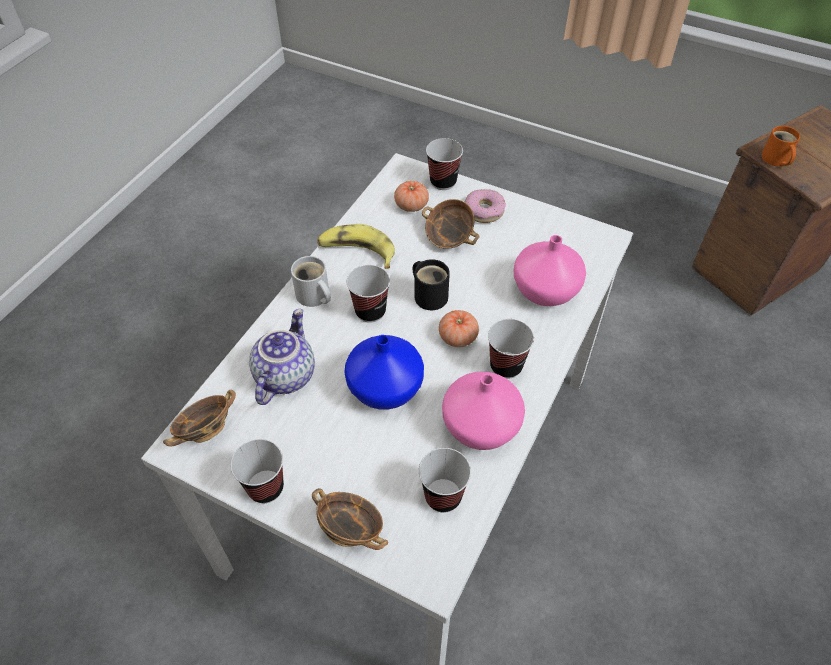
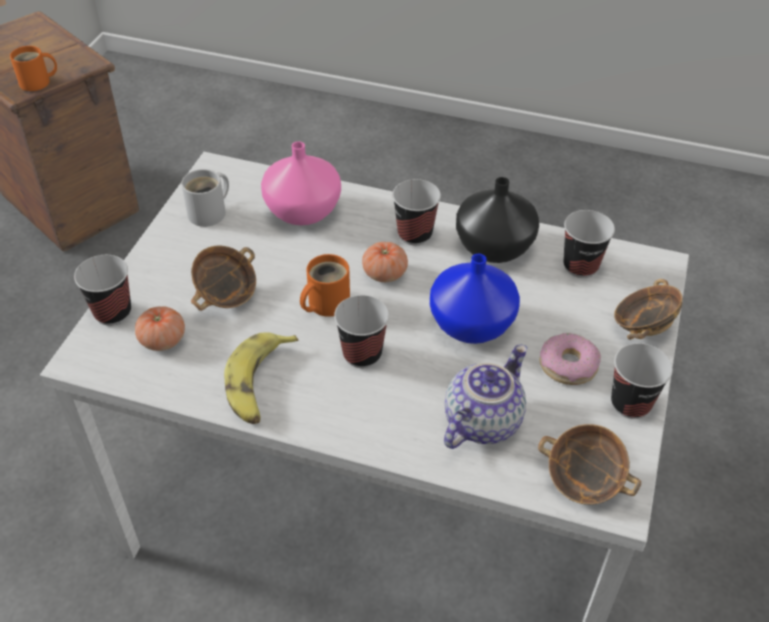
camera: 100 degrees left, 5 degrees down
(284, 375) = (481, 420): teapot -> teapot turned 120 degrees clockwise
(313, 297) = (348, 416): white mug -> white mug (210, 212)
(430, 294) = (325, 303): black mug -> orange mug
(482, 425) = (492, 246): pink vase -> black vase
(484, 211) = (172, 268): donut -> donut (568, 365)

